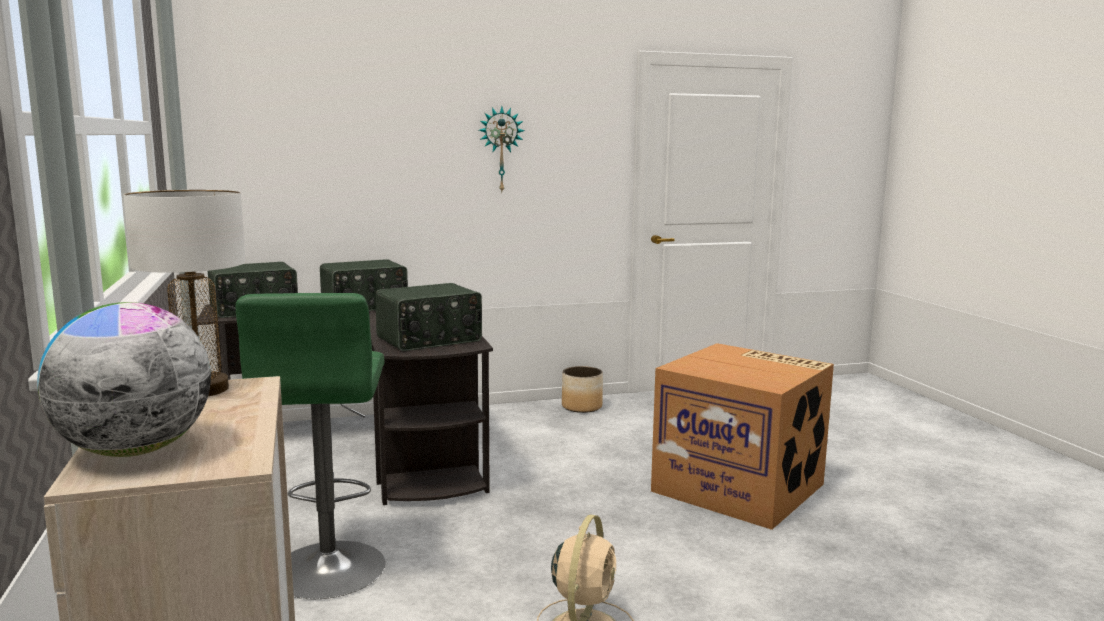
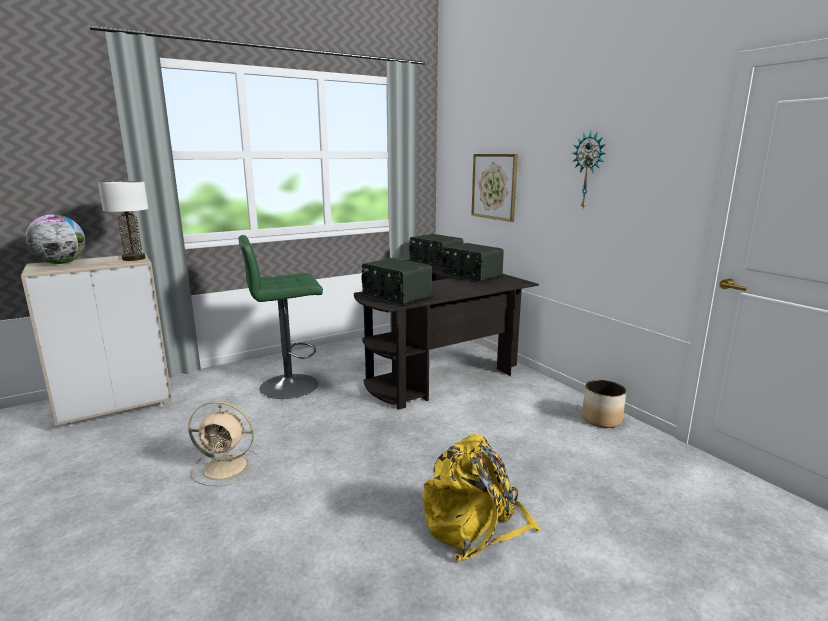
camera: 75 degrees right, 5 degrees up
(336, 176) = (494, 186): none -> picture
(741, 487) = (475, 525): cardboard box -> yellow backpack

